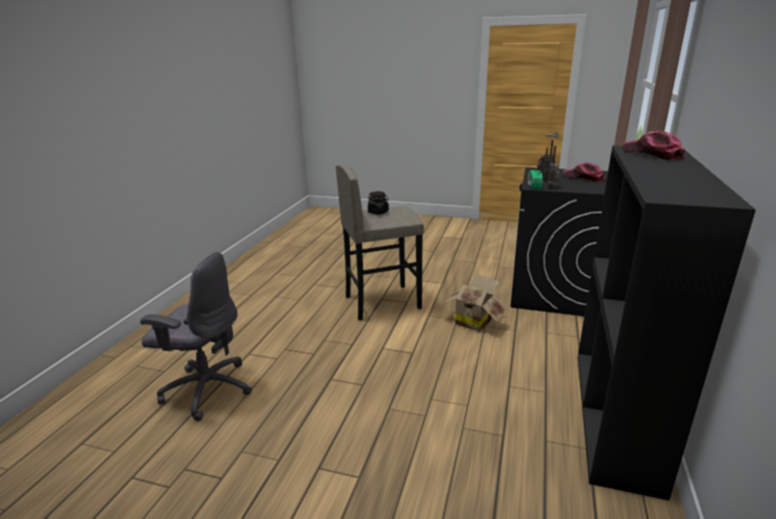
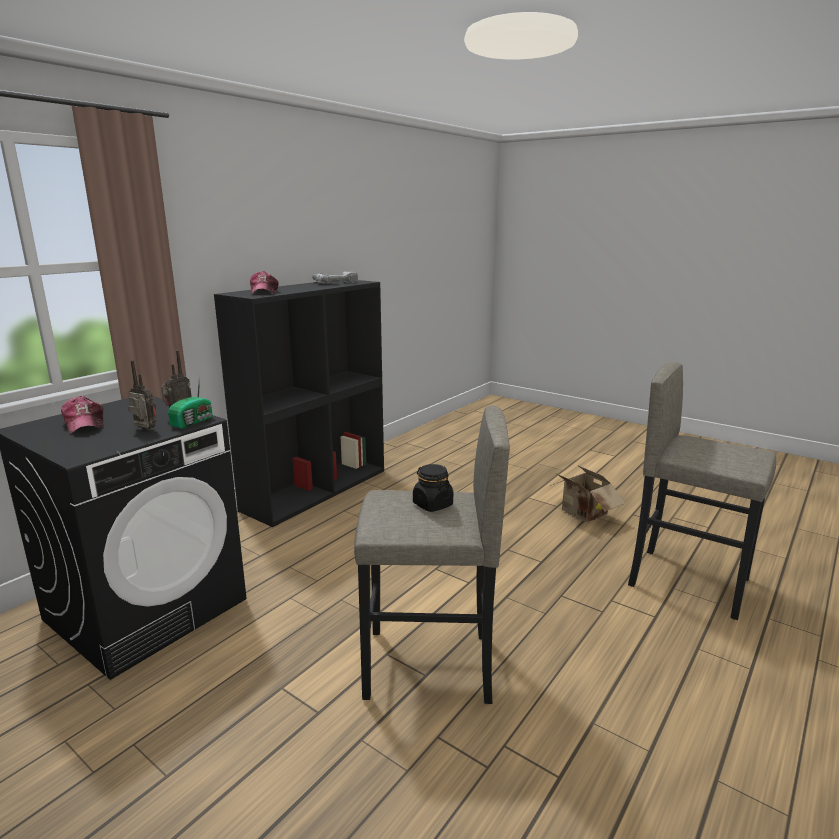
camera: 160 degrees left, 5 degrees down
(207, 389) = (688, 581): grey office chair -> grey stool
(473, 321) = (323, 590): cardboard box -> cardboard box (583, 514)
(689, 187) = (334, 282): none -> power drill

